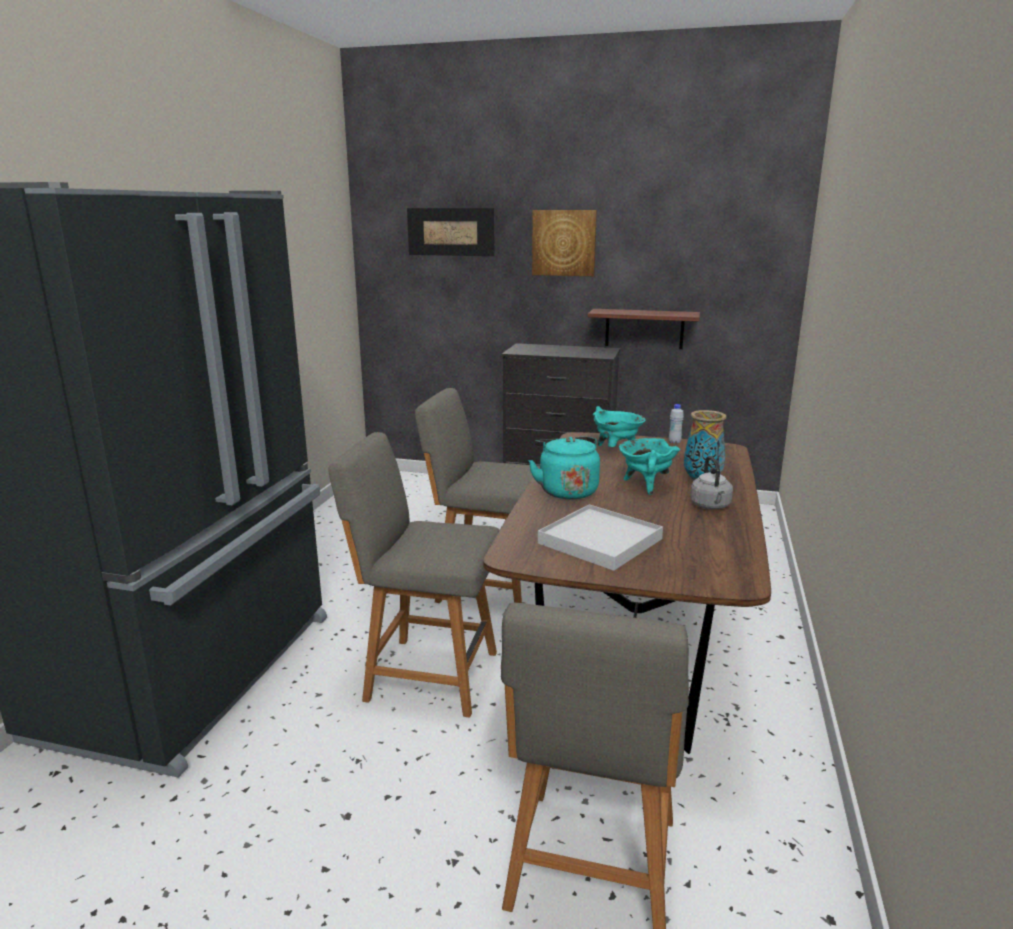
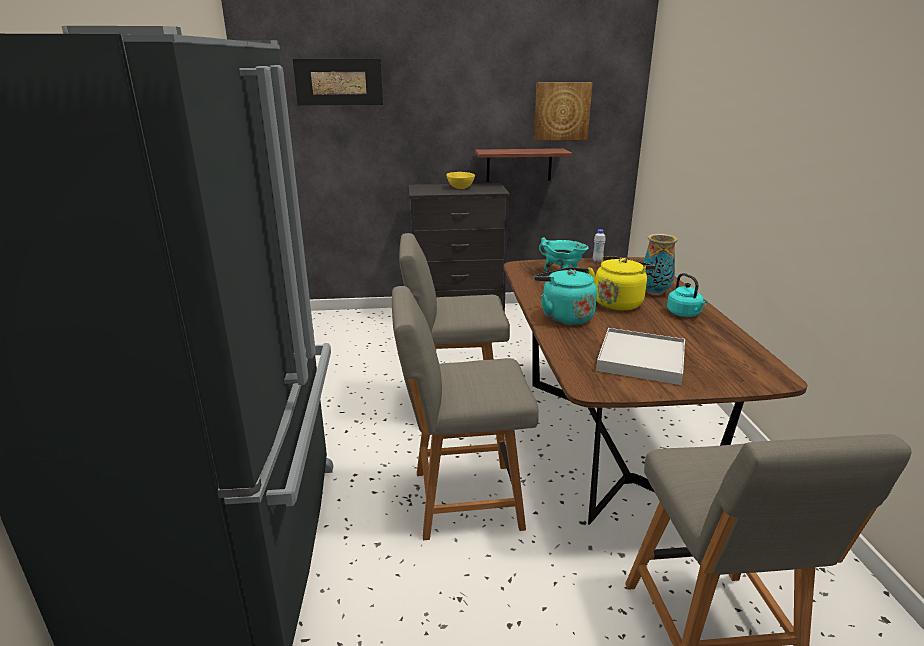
camera: 20 degrees left, 5 degrees up
(564, 243) = (447, 91): picture -> picture (561, 111)
(566, 350) = (460, 187): none -> yellow bowl
(645, 485) = (618, 302): turquoise cooking pot -> yellow kettle
(711, 506) = (684, 314): grey kettle -> turquoise kettle

